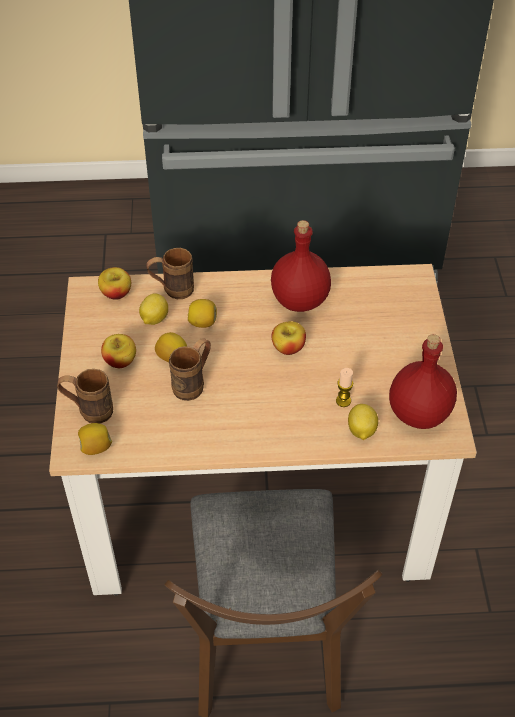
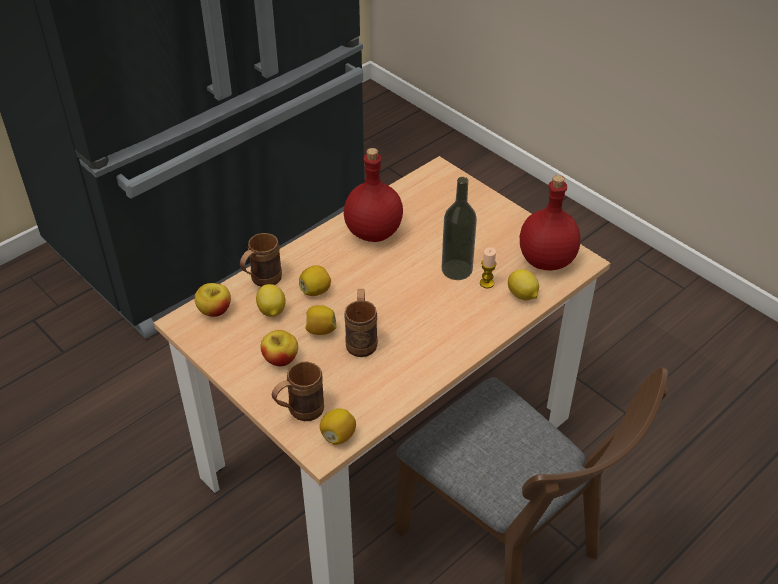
camera: 40 degrees left, 5 degrees down
(288, 348) = (404, 270): apple -> none
(331, 373) = (456, 269): none -> bottle

